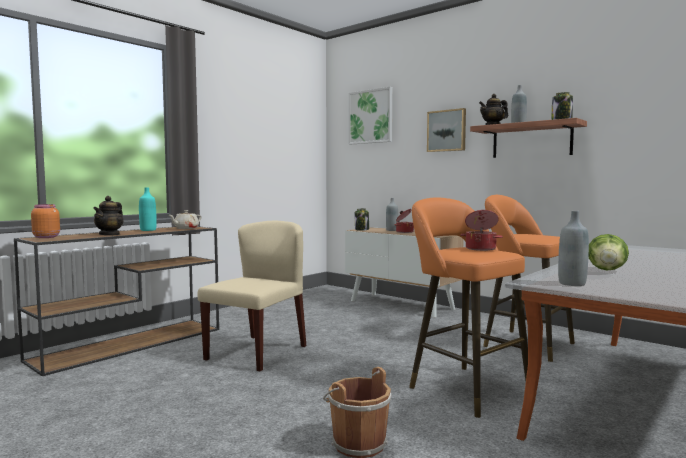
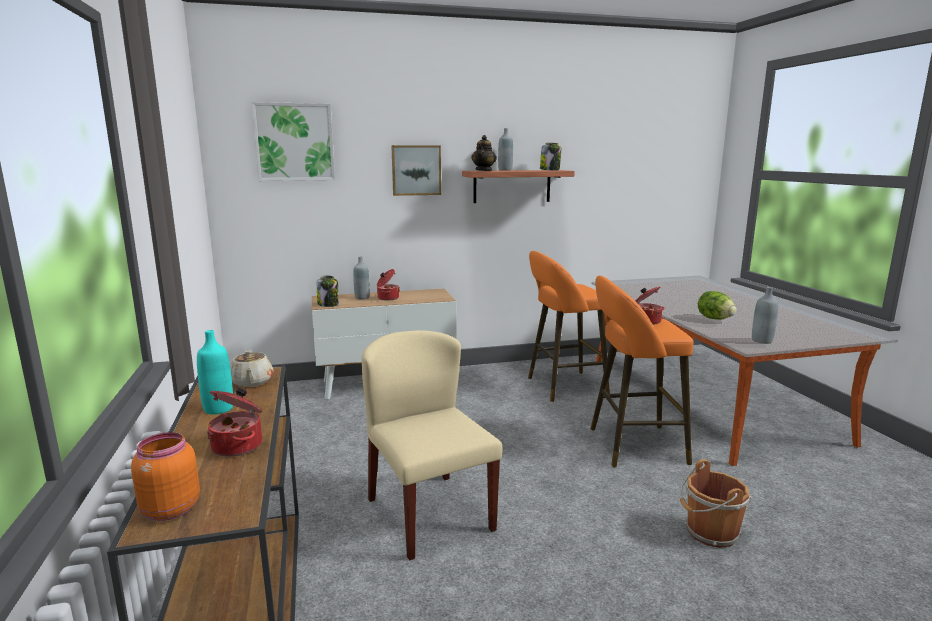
camera: 55 degrees left, 10 degrees up
(110, 234) = (239, 445): teapot -> cooking pot

